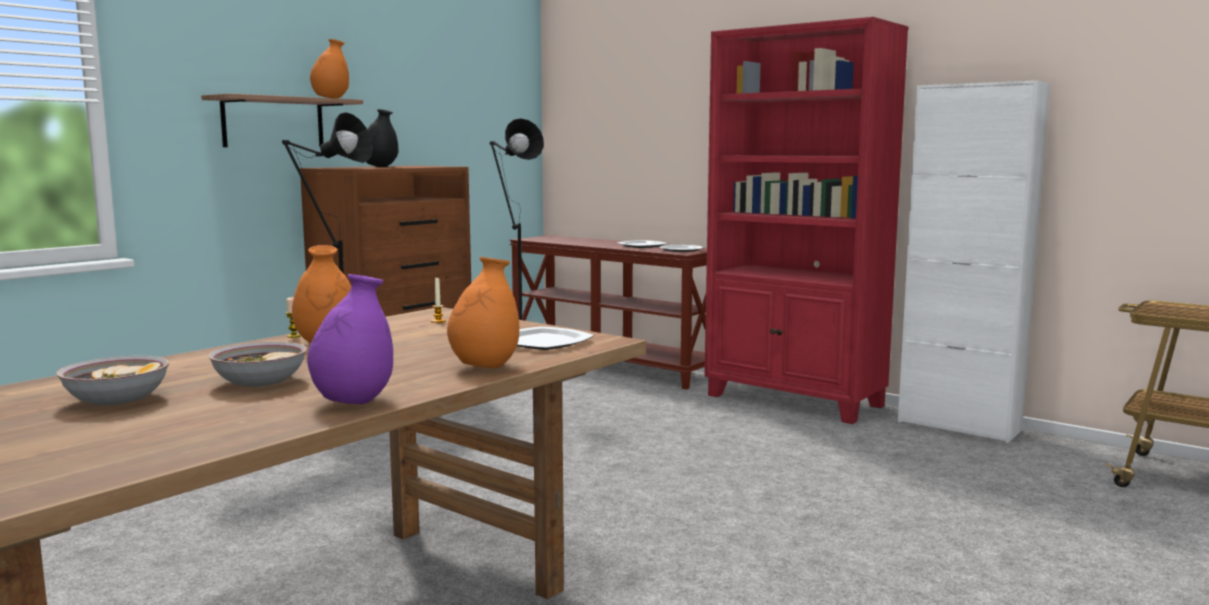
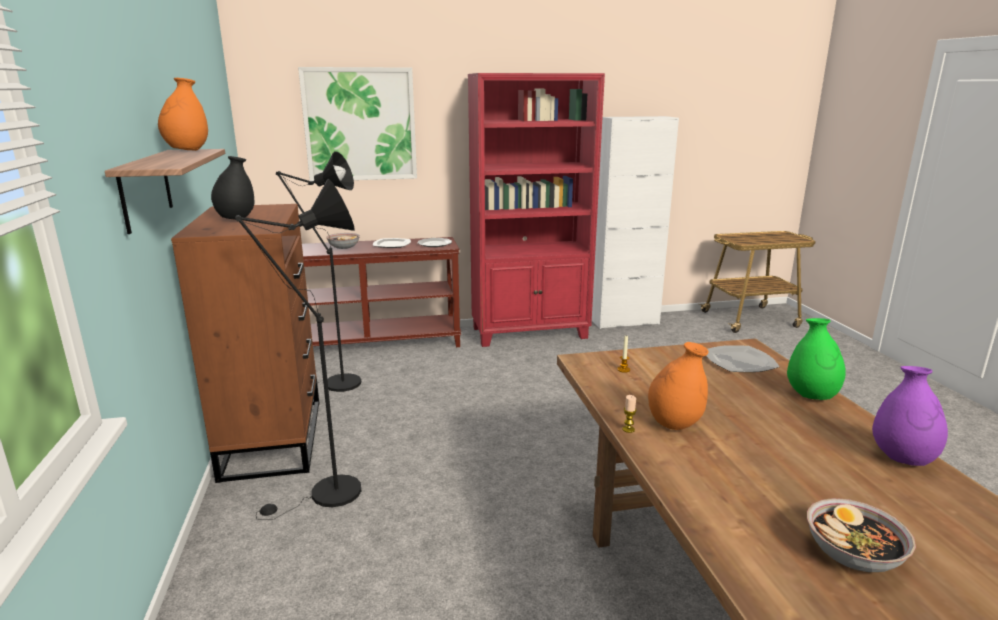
camera: 50 degrees left, 10 degrees up
(260, 382) = (814, 478): bowl -> bowl (344, 247)
(485, 367) = (811, 396): orange vase -> green vase
(642, 106) = (360, 124): none -> picture

